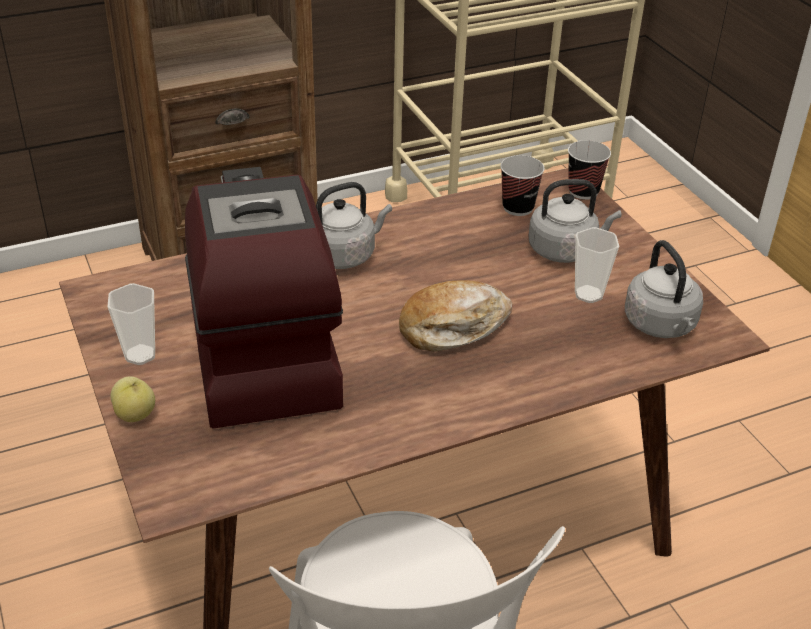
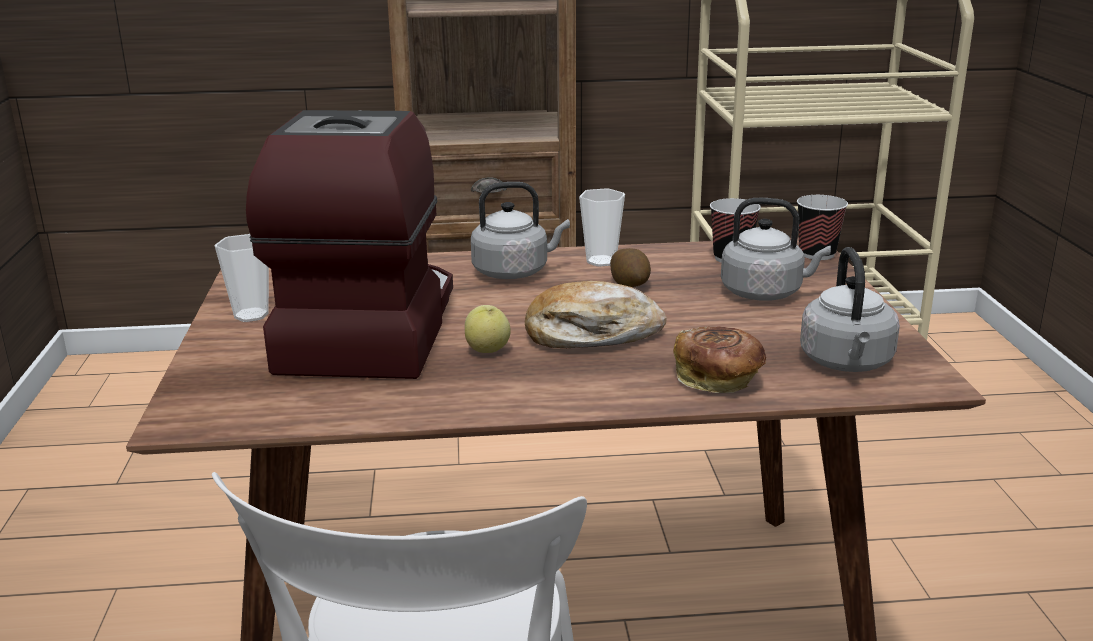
camera: 20 degrees right, 15 degrees down
(135, 414) = (207, 354): apple -> apple (488, 349)
(452, 256) = (630, 284): none -> potato
(577, 364) = (718, 380): none -> bread
(588, 294) = (770, 328): cup -> cup (601, 261)

